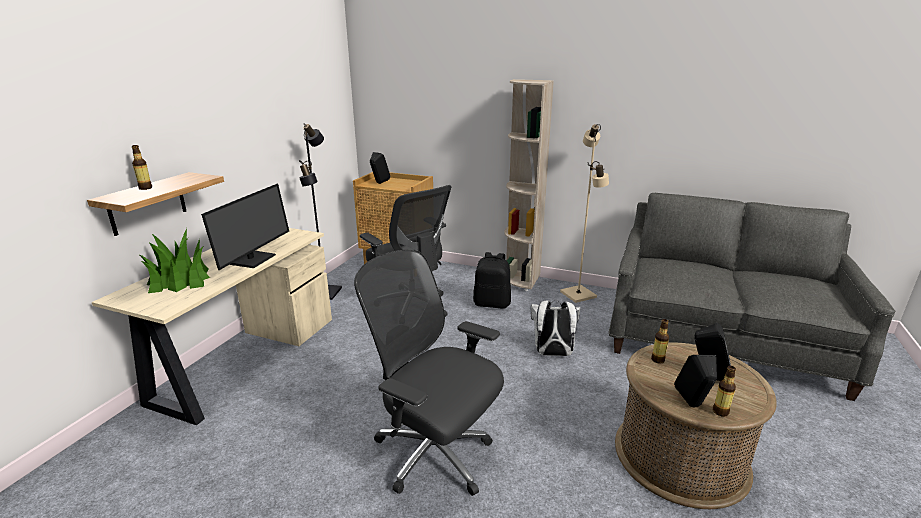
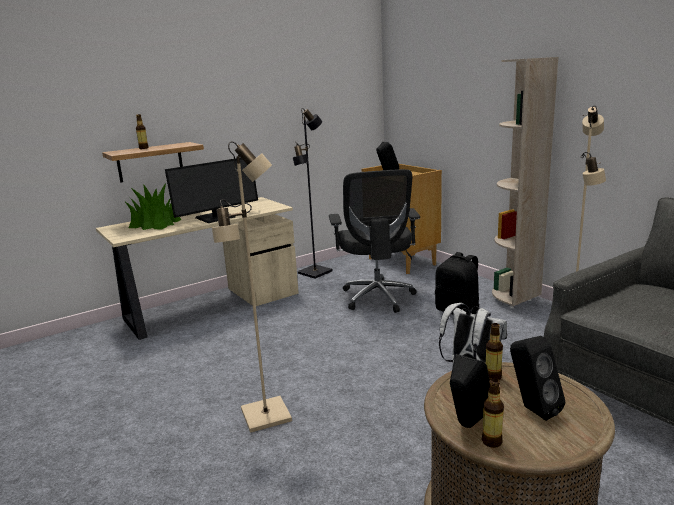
camera: 35 degrees right, 5 degrees down
(435, 455) = (265, 415): office chair -> beige floor lamp

